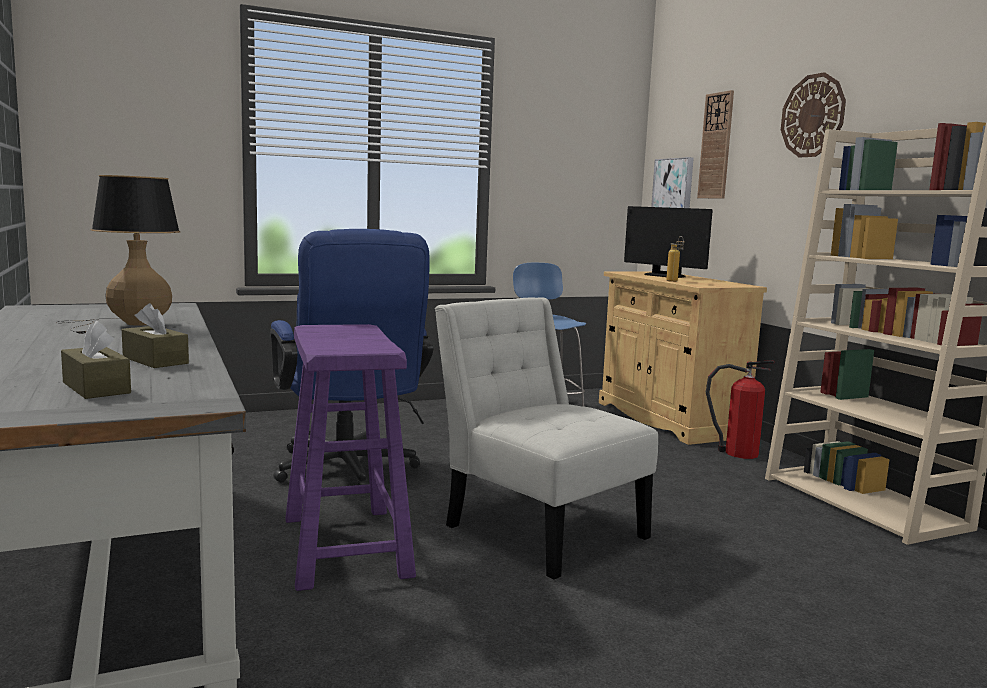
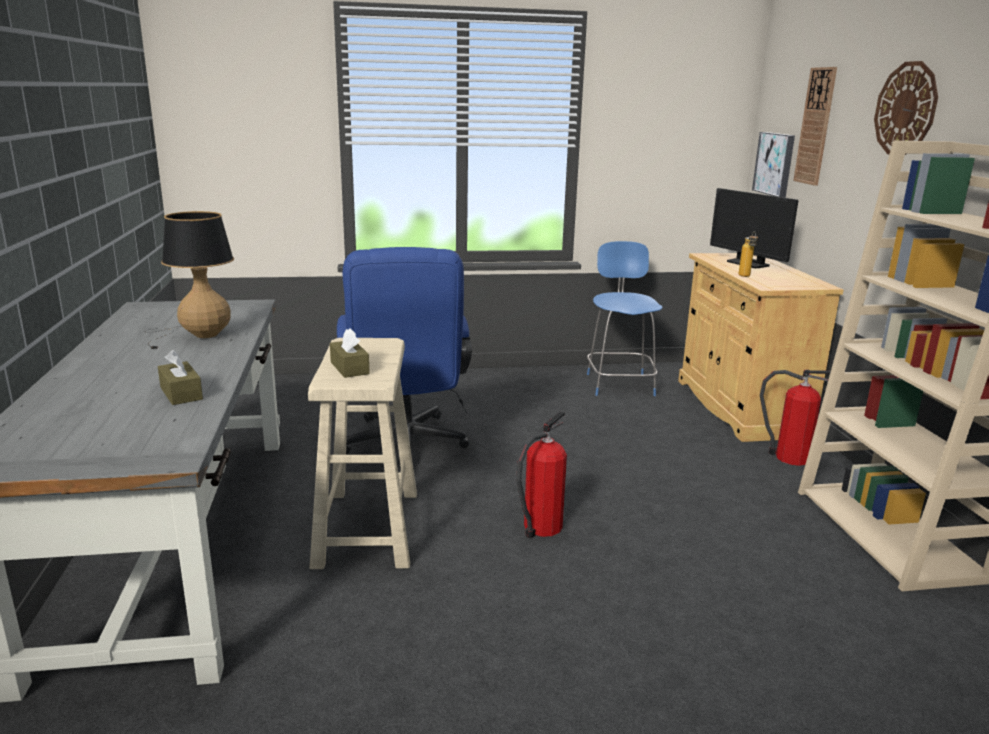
camera: 15 degrees right, 10 degrees up
(96, 388) = (113, 432): brown tissue box -> brown tissue box (349, 368)
(345, 547) = (367, 529): purple stool -> beige stool
(539, 528) = (541, 528): white chair -> fire extinguisher

